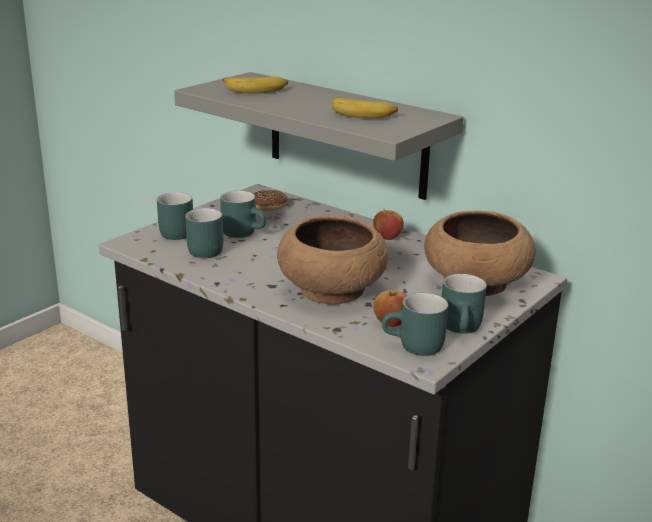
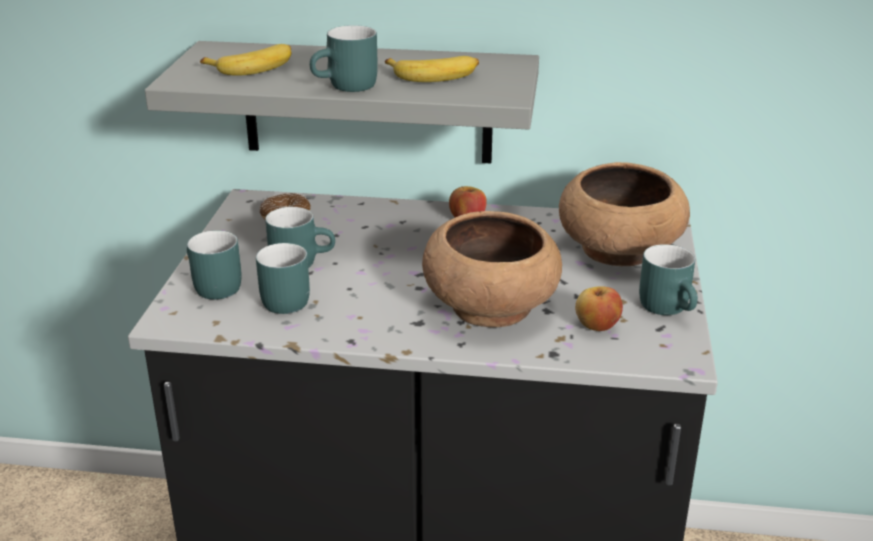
camera: 30 degrees left, 5 degrees up
(414, 347) = (653, 347): turquoise mug -> turquoise mug (347, 87)

